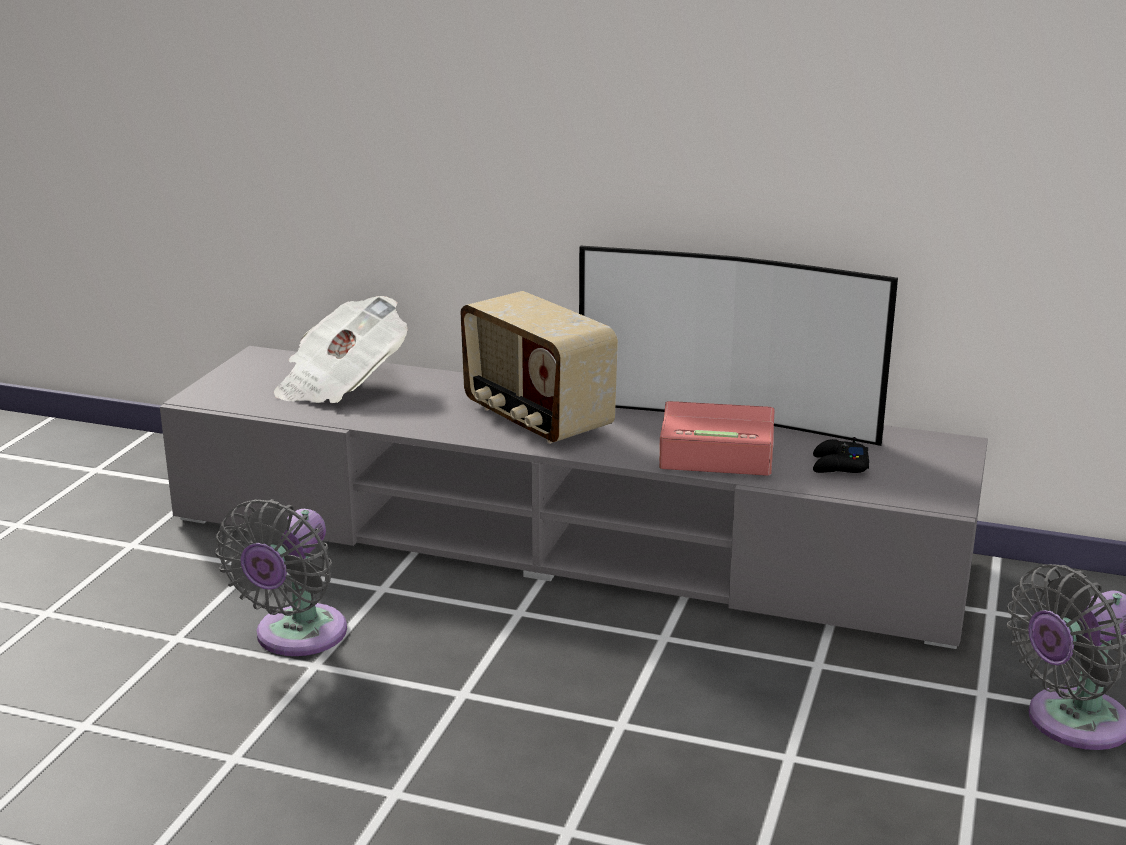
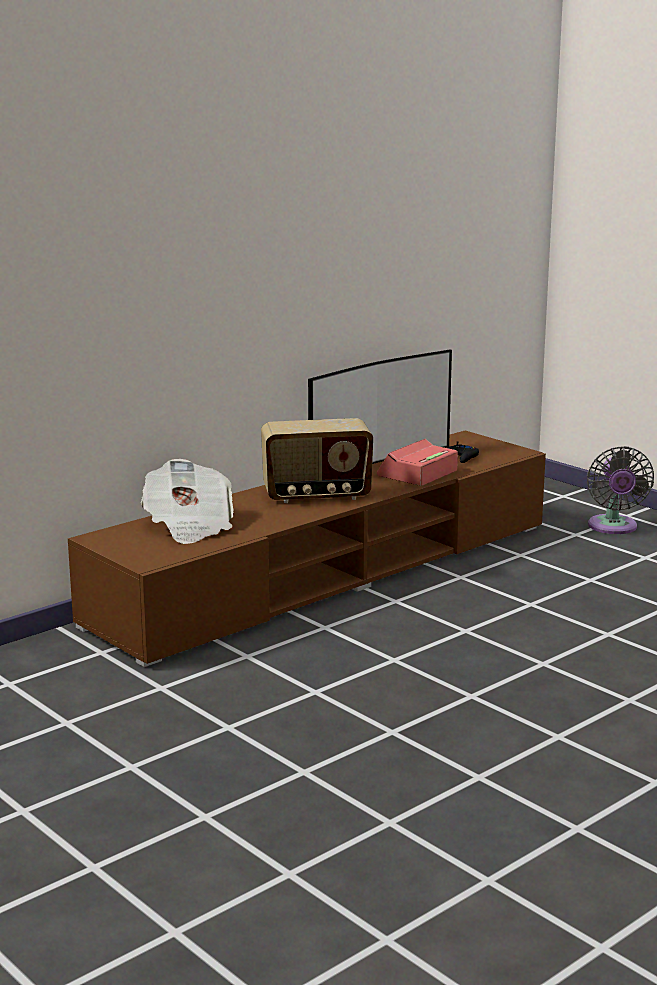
camera: 60 degrees left, 5 degrees down
(296, 637) = (355, 659): grey fan -> none
(565, 541) = (329, 573): grey tv stand -> brown tv stand

